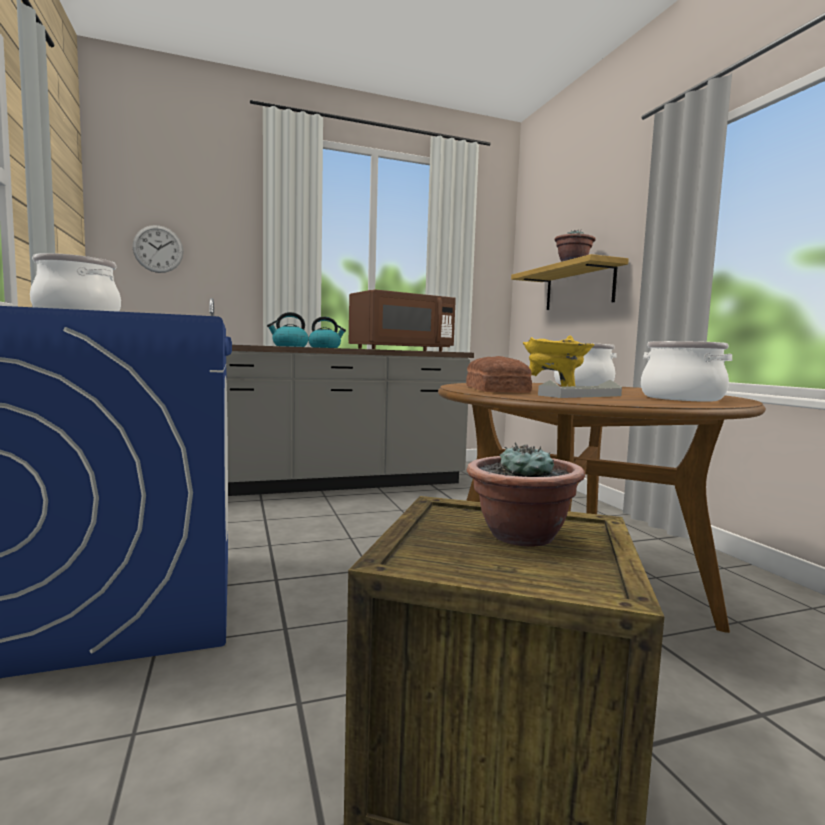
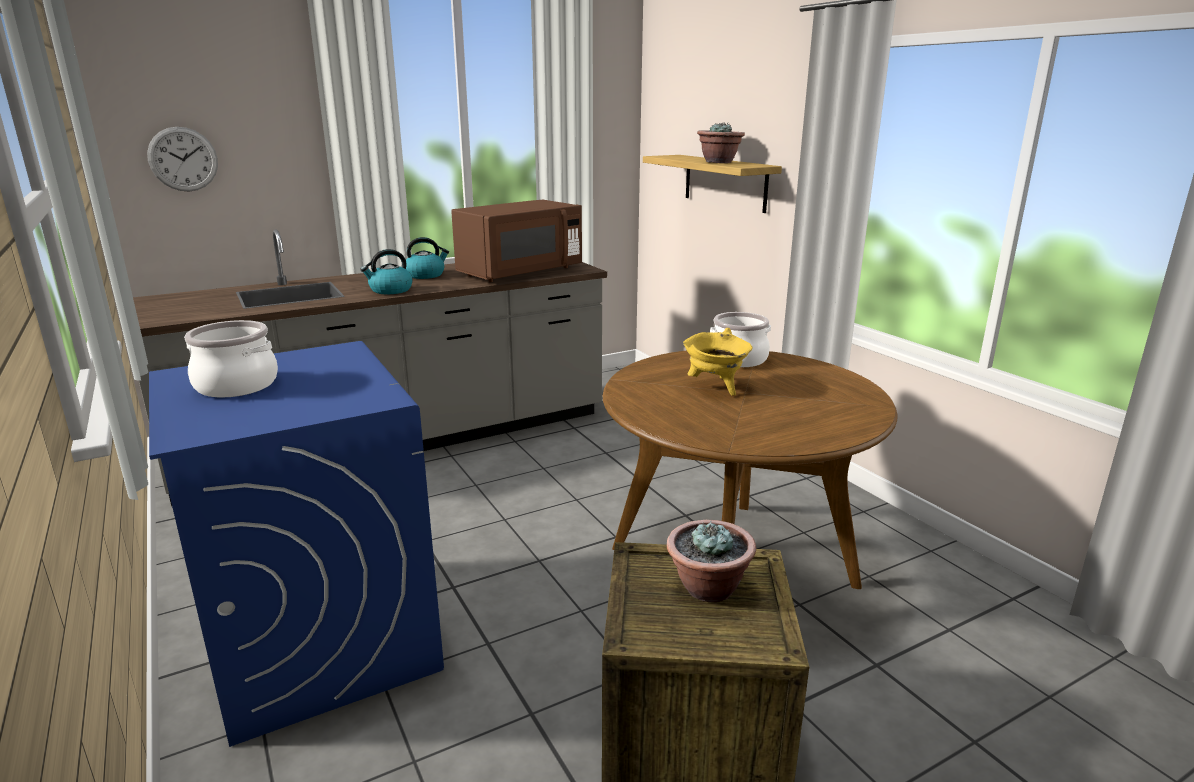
camera: 10 degrees left, 15 degrees up
(495, 389) = (661, 406): bread -> none
(580, 395) = (742, 419): grey tray -> none
(682, 398) = (829, 410): cooking pot -> none

